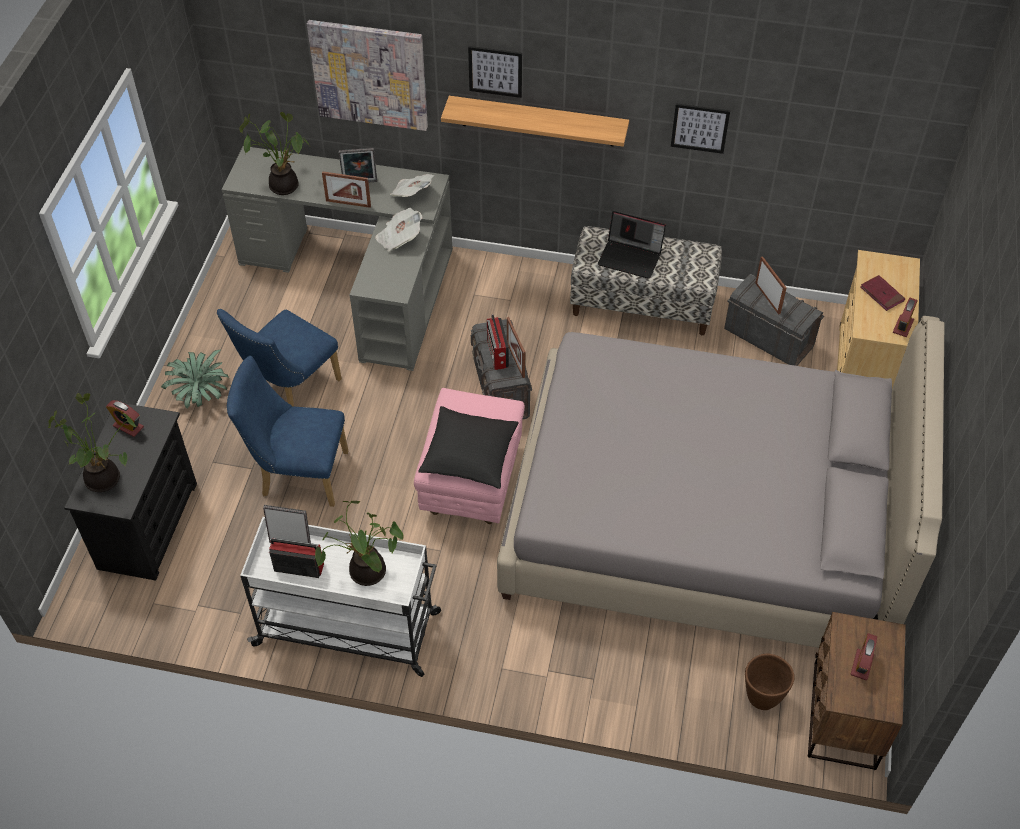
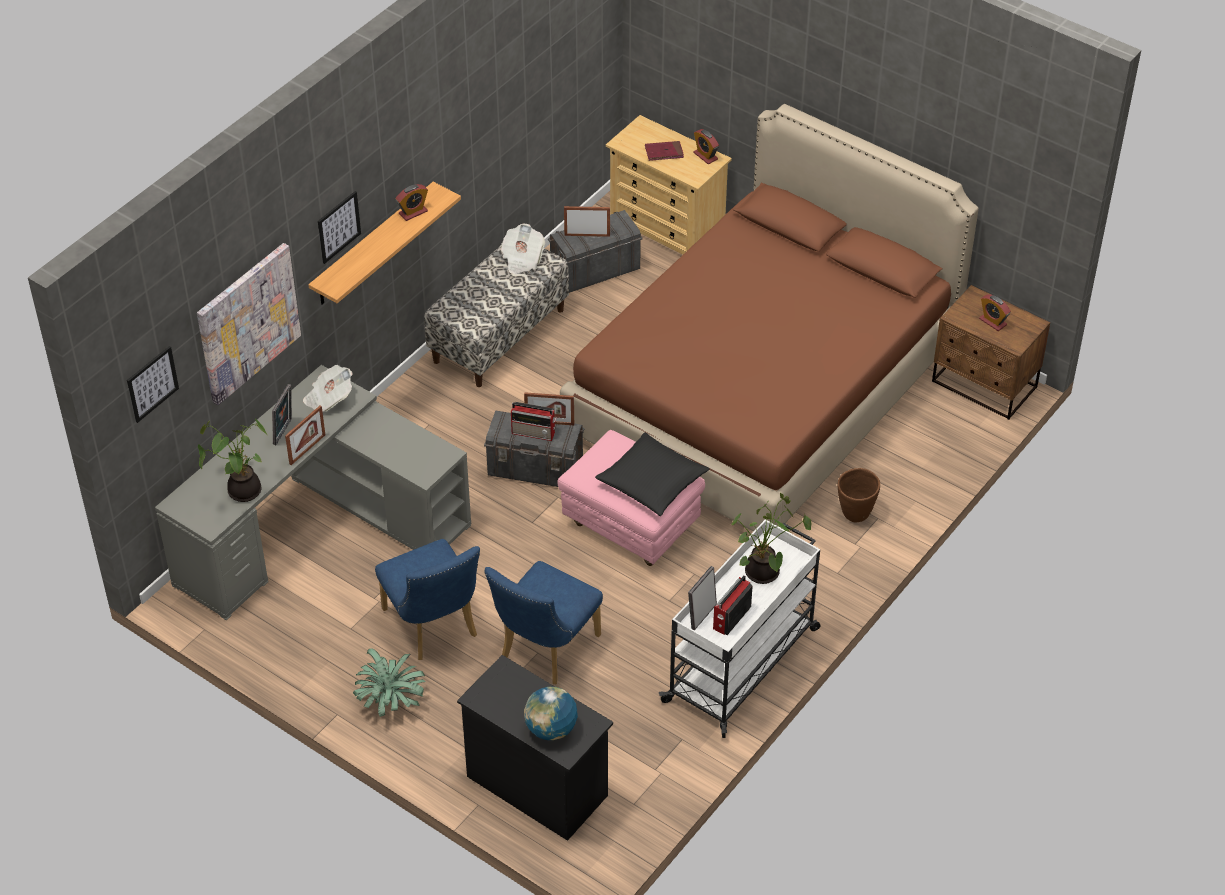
camera: 65 degrees left, 5 degrees down
(105, 477) = (551, 729): potted plant -> globe
(128, 426) = (496, 697): alarm clock -> alarm clock (413, 212)
(399, 238) = (376, 431): newspaper -> newspaper (522, 259)
(631, 257) = (488, 296): laptop -> none
(700, 128) = (477, 143): picture -> picture (152, 383)
(703, 521) = (763, 391): grey bed -> brown bed
(762, 697) = (946, 424): brown planter -> brown planter (855, 514)

